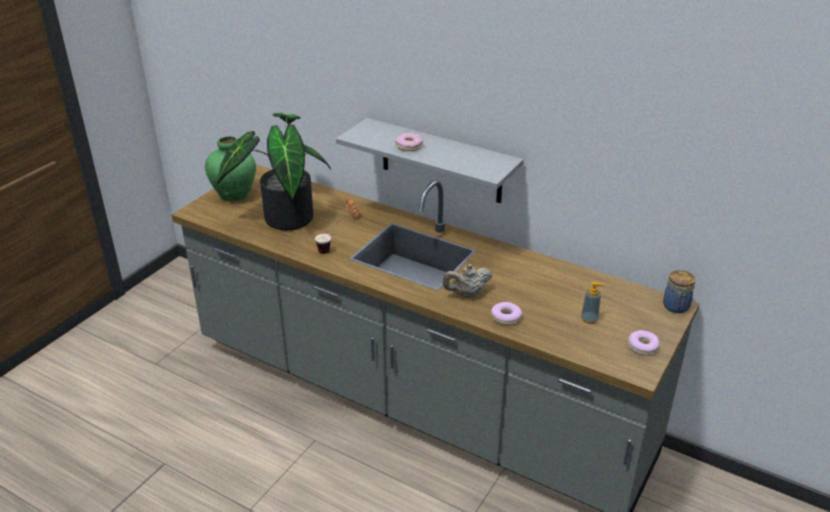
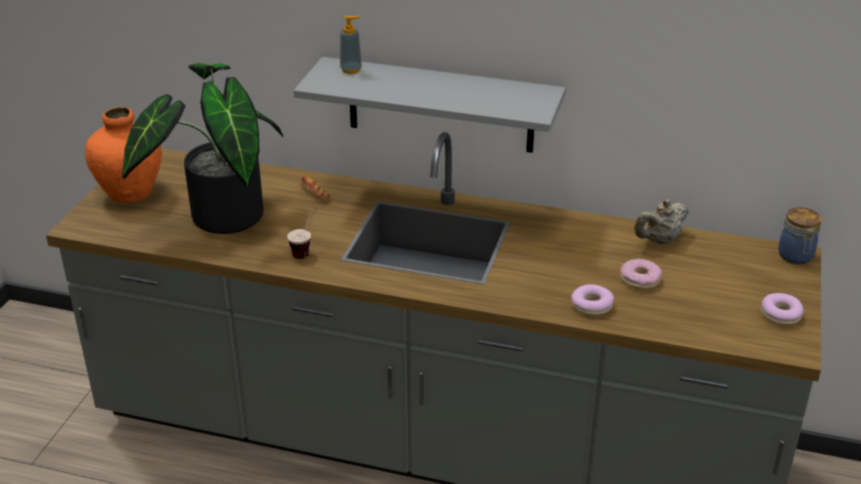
camera: 15 degrees left, 0 degrees up
(234, 195) = (131, 194): green vase -> orange vase
(408, 146) = (403, 88): donut -> donut (640, 279)
(467, 294) = (525, 283): beige teapot -> beige teapot (659, 240)
(589, 319) = (698, 290): soap dispenser -> soap dispenser (351, 70)

